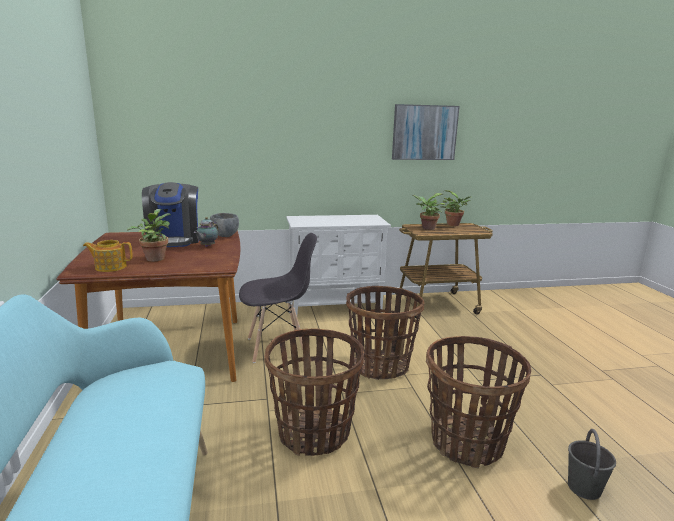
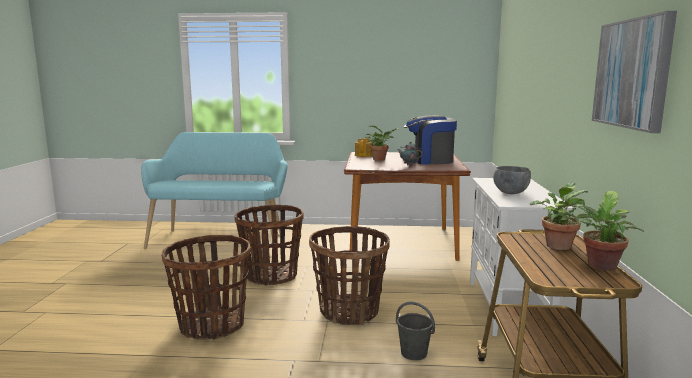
camera: 105 degrees right, 5 degrees down
(224, 235) = (443, 168): grey bowl -> grey bowl (510, 192)
(277, 347) = (402, 273): grey chair -> none
(584, 487) = (116, 360): grey bucket -> grey bucket (414, 353)

